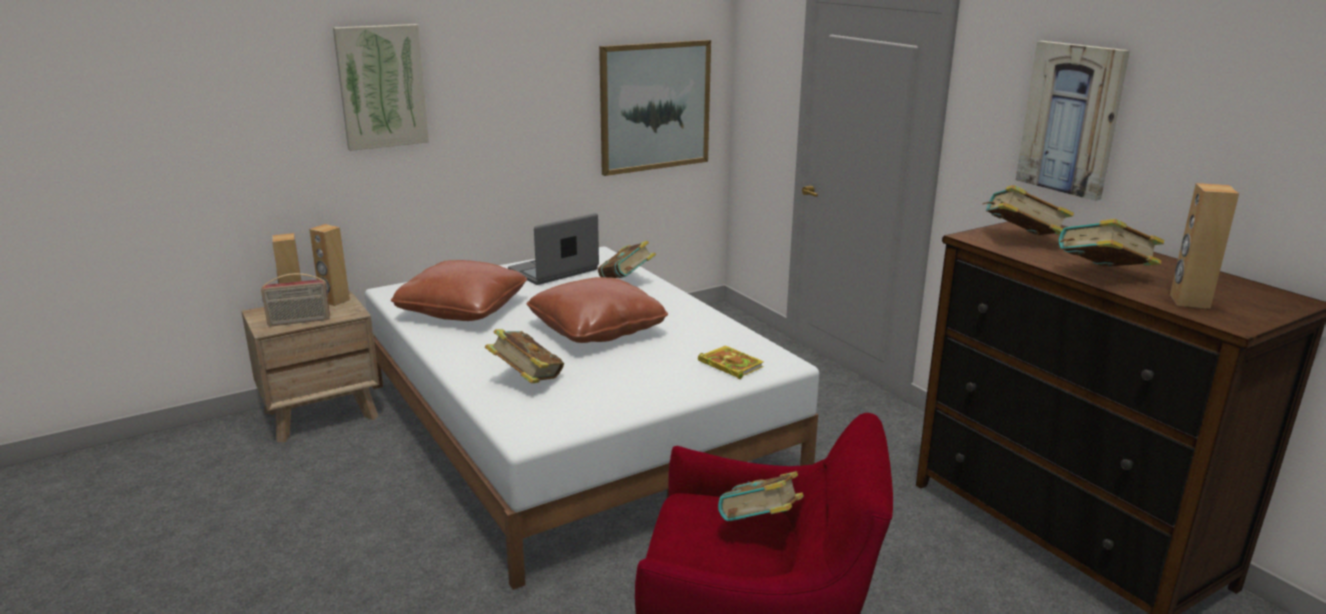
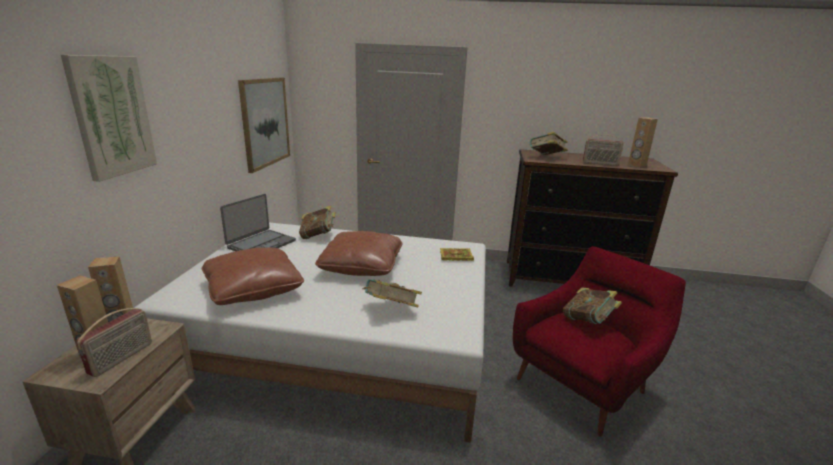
camera: 50 degrees left, 0 degrees up
(554, 271) = (261, 244): laptop -> laptop turned 150 degrees counterclockwise
(1071, 119) = (537, 102): picture -> none
(1103, 276) = (600, 163): book -> radio

